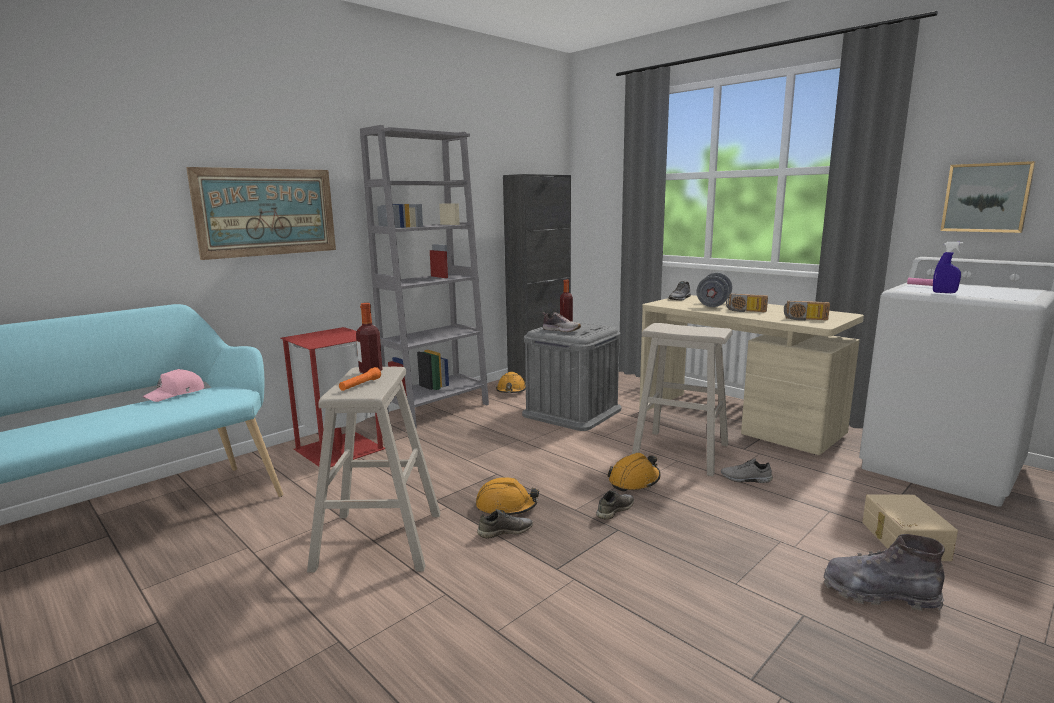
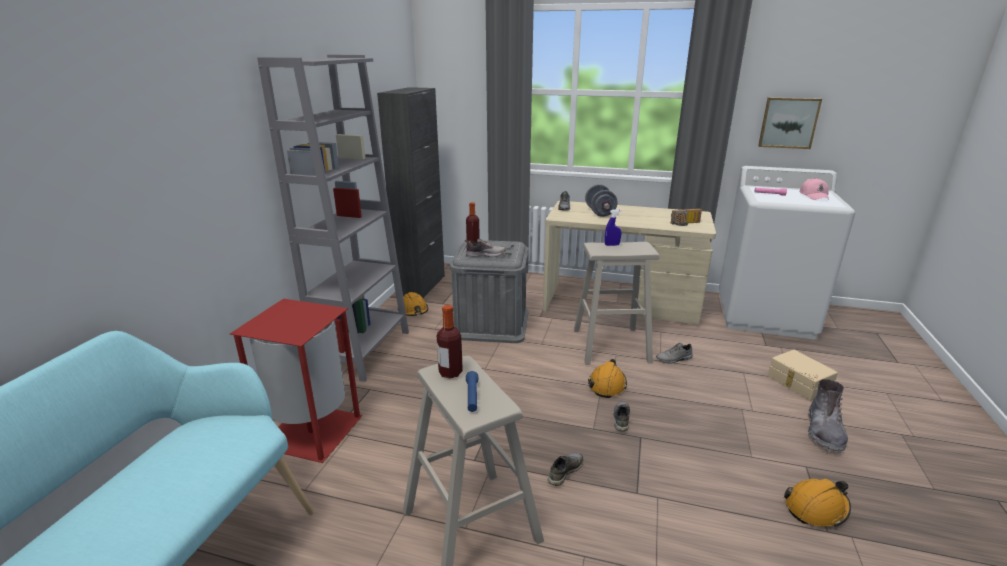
camera: 30 degrees left, 10 degrees up
(176, 394) = (165, 452): pink cap -> pink cap (814, 196)
(267, 212) = (178, 181): picture -> none
(360, 385) = (472, 396): orange flashlight -> blue flashlight
(506, 507) = (540, 445): orange hard hat -> orange hard hat (816, 508)
(745, 311) = (633, 218): radio -> none
(879, 594) = (824, 432): grey boot -> grey boot turned 60 degrees counterclockwise
(944, 292) = (789, 201): blue spray bottle -> blue spray bottle (612, 245)

